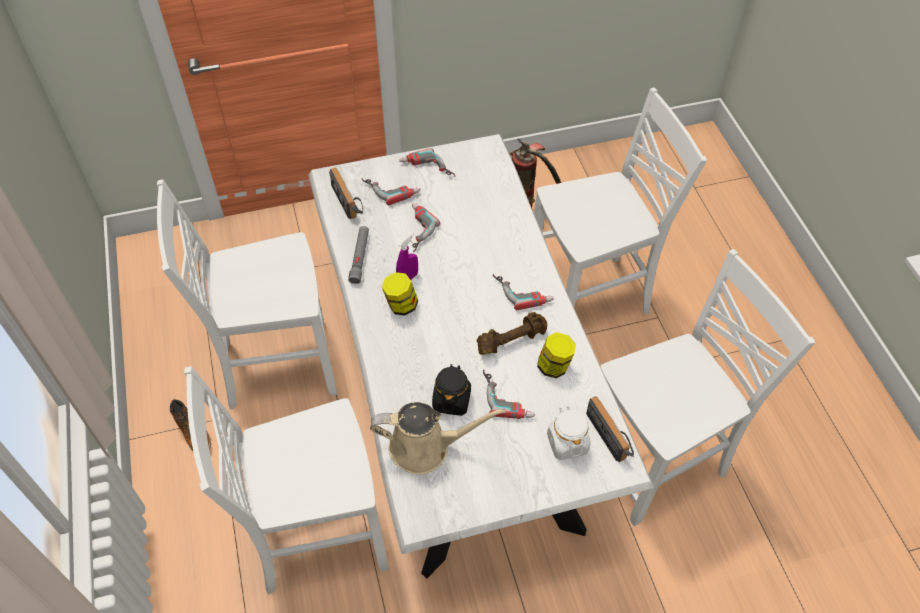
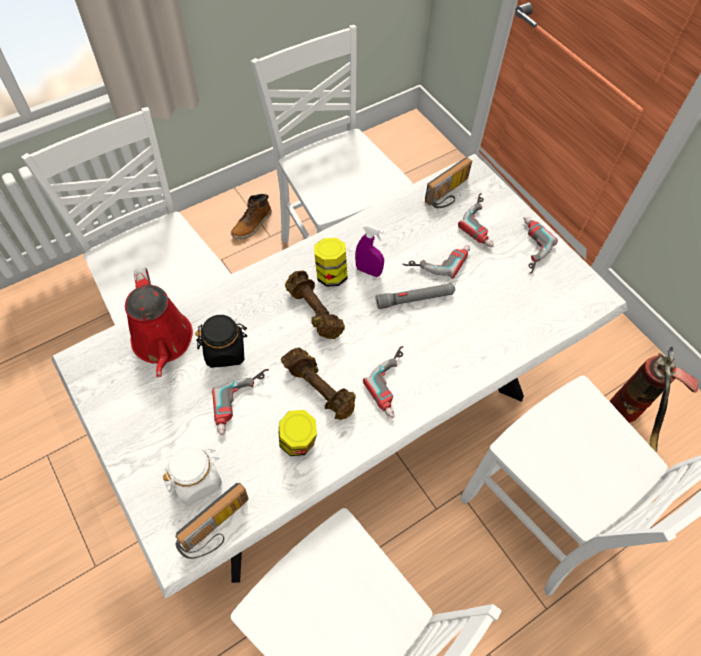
camera: 70 degrees right, 5 degrees up
(360, 257) = (379, 223): grey flashlight -> grey flashlight (415, 299)
(425, 447) = (163, 343): beige watering can -> red watering can
(434, 327) = (313, 312): none -> brown dumbbell

